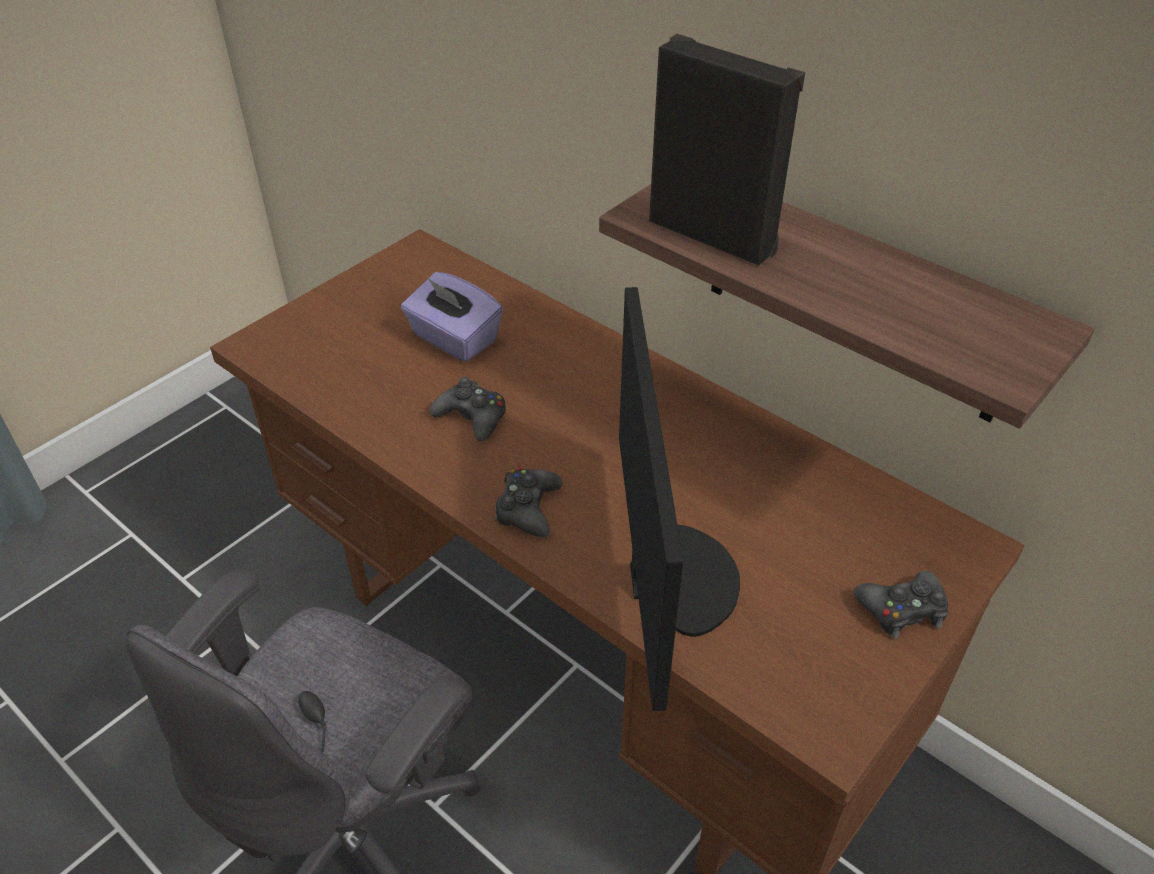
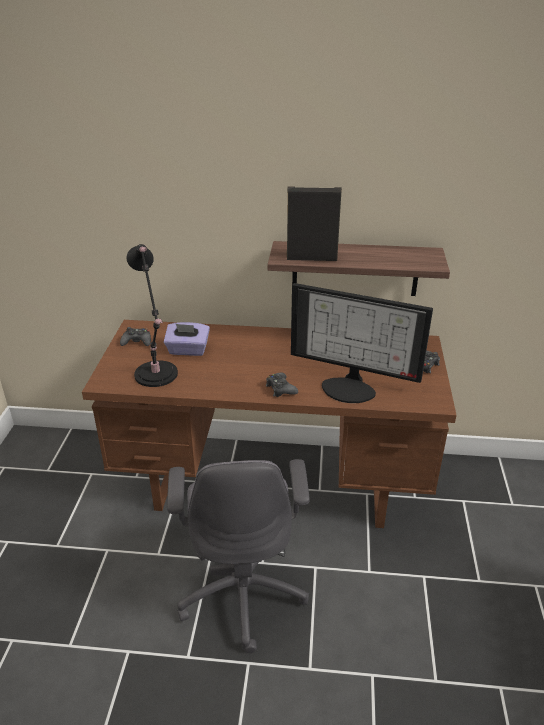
camera: 35 degrees left, 10 degrees down
(347, 371) = (156, 376): none -> black table lamp
(472, 417) = (226, 371): black game controller -> black game controller (137, 341)
(672, 578) = (350, 387): monitor -> monitor turned 150 degrees clockwise

